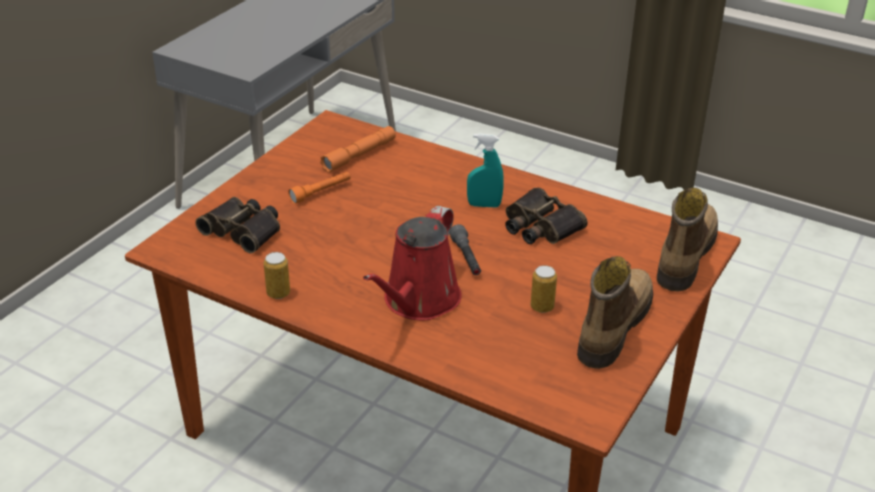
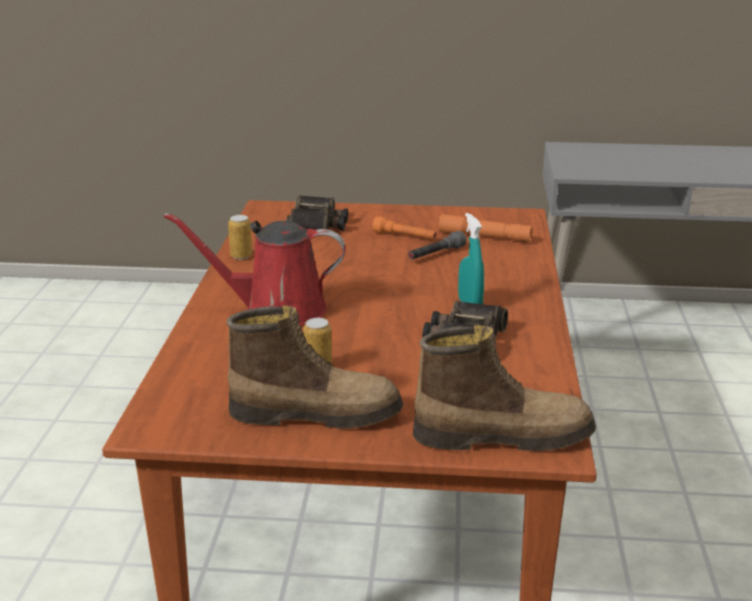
camera: 65 degrees right, 10 degrees down
(466, 258) = (367, 316): grey flashlight -> grey flashlight (436, 254)

